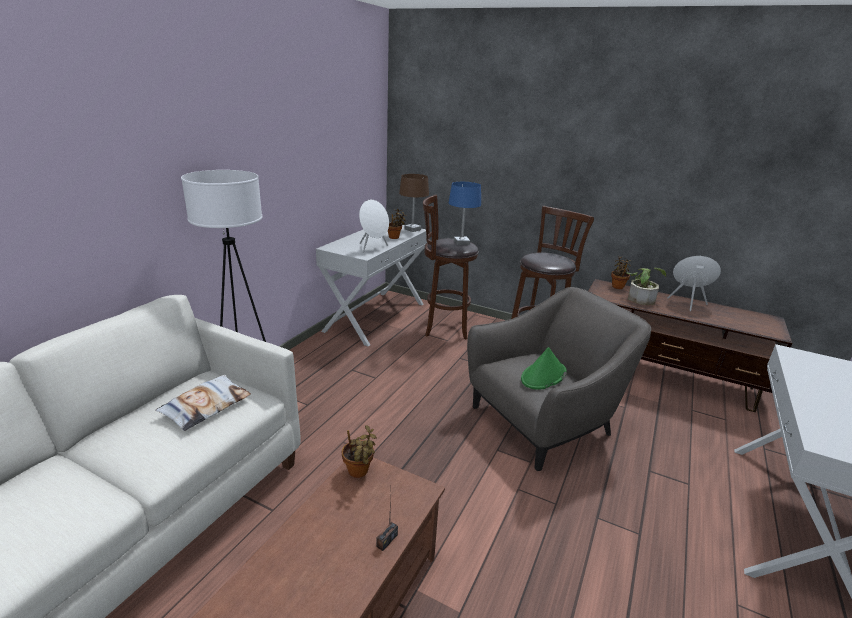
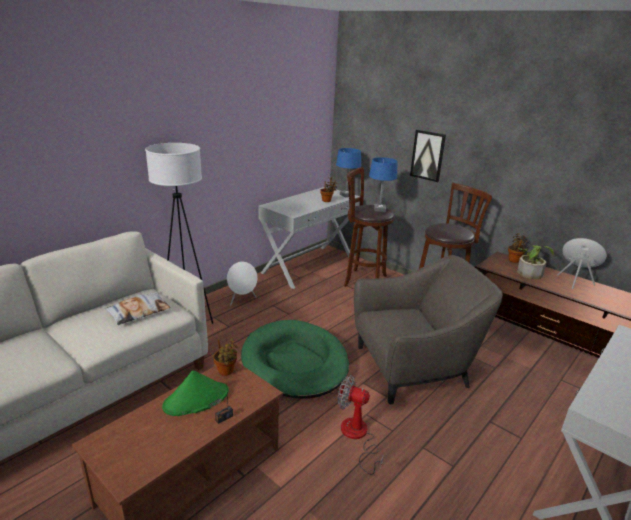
camera: 15 degrees right, 0 degrees up
(373, 248) = (304, 208): white speaker -> white speaker (242, 300)
(408, 438) = (295, 362): none -> green dog bed
(412, 229) = (346, 195): brown table lamp -> blue table lamp
(509, 177) = (428, 155): none -> picture
(520, 520) = (357, 437): none -> fan
(543, 376) = (408, 327): green hat -> green hat (196, 399)

